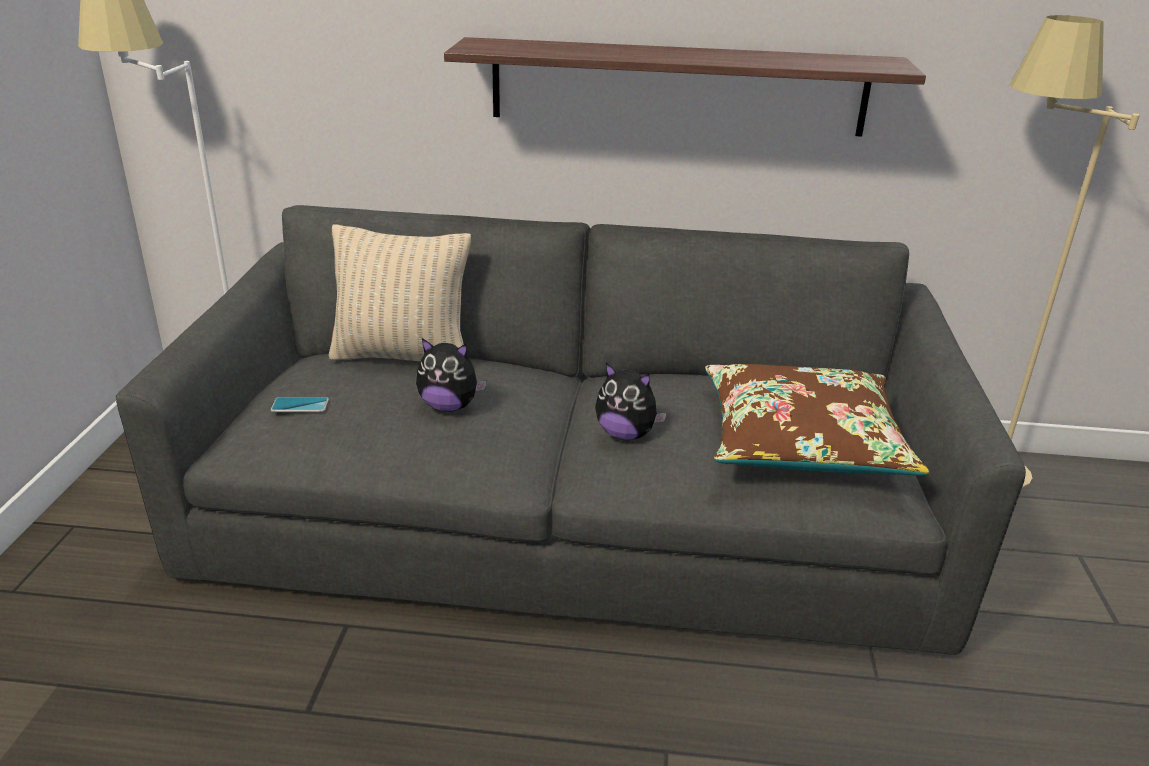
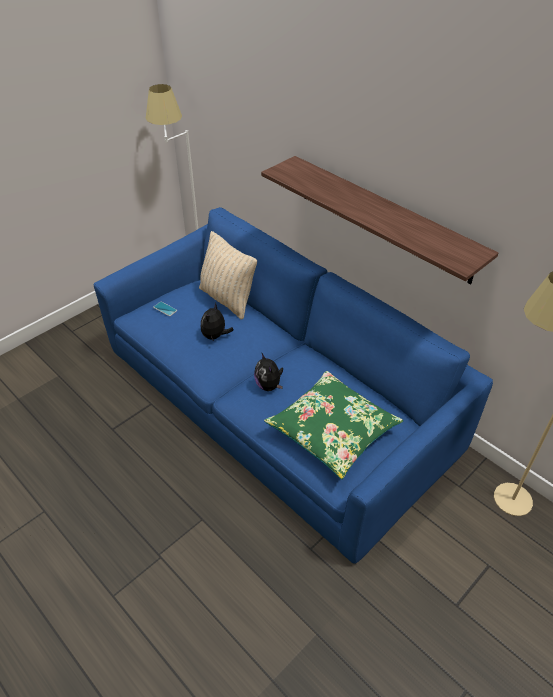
camera: 40 degrees right, 15 degrees up
(449, 406) = (215, 336): plush toy -> plush toy turned 60 degrees clockwise
(571, 509) = (277, 399): grey sofa -> blue sofa
(802, 440) = (332, 430): brown pillow -> green pillow

